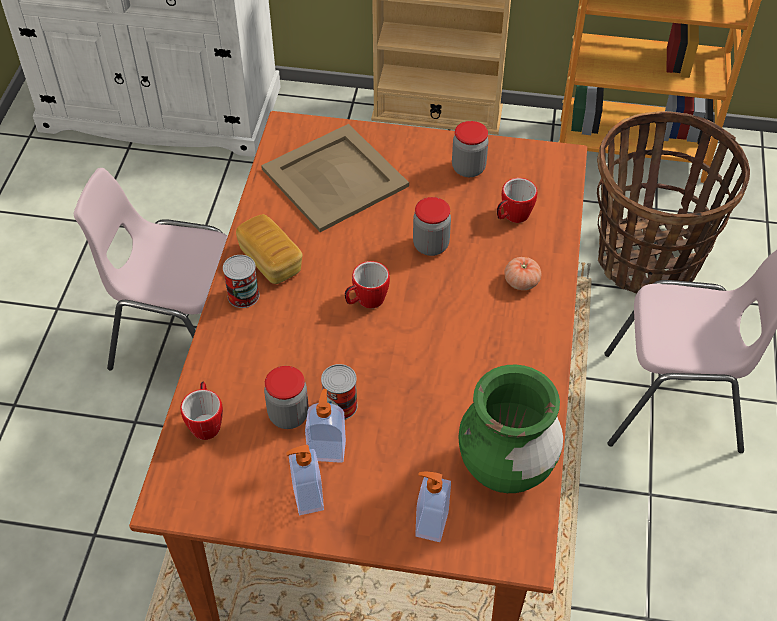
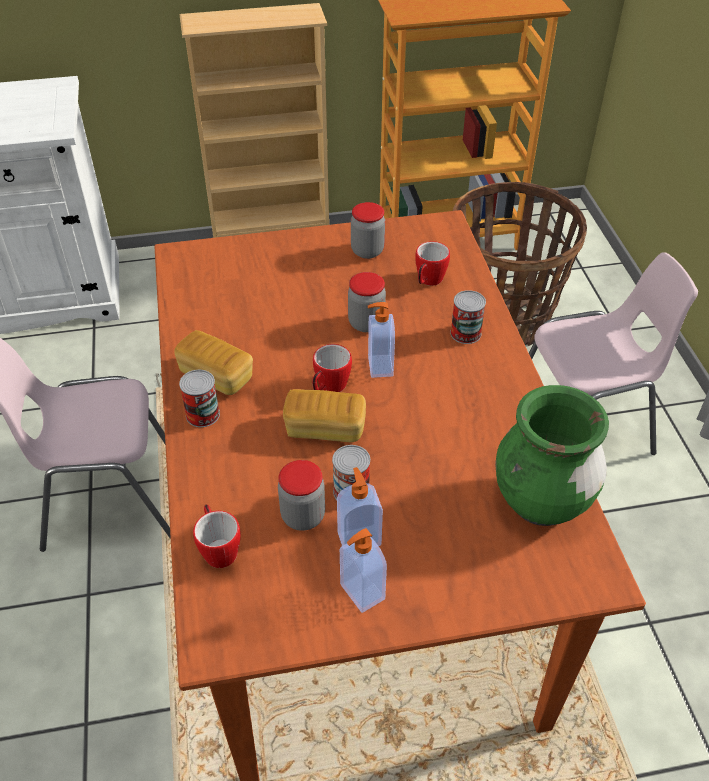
camera: 20 degrees left, 5 degrees down
(336, 178) = (247, 287): beige tray -> none
(344, 339) = (325, 428): none -> bread
(430, 524) = (497, 578): soap dispenser -> soap dispenser (379, 366)
(521, 282) = (465, 333): tomato -> can

